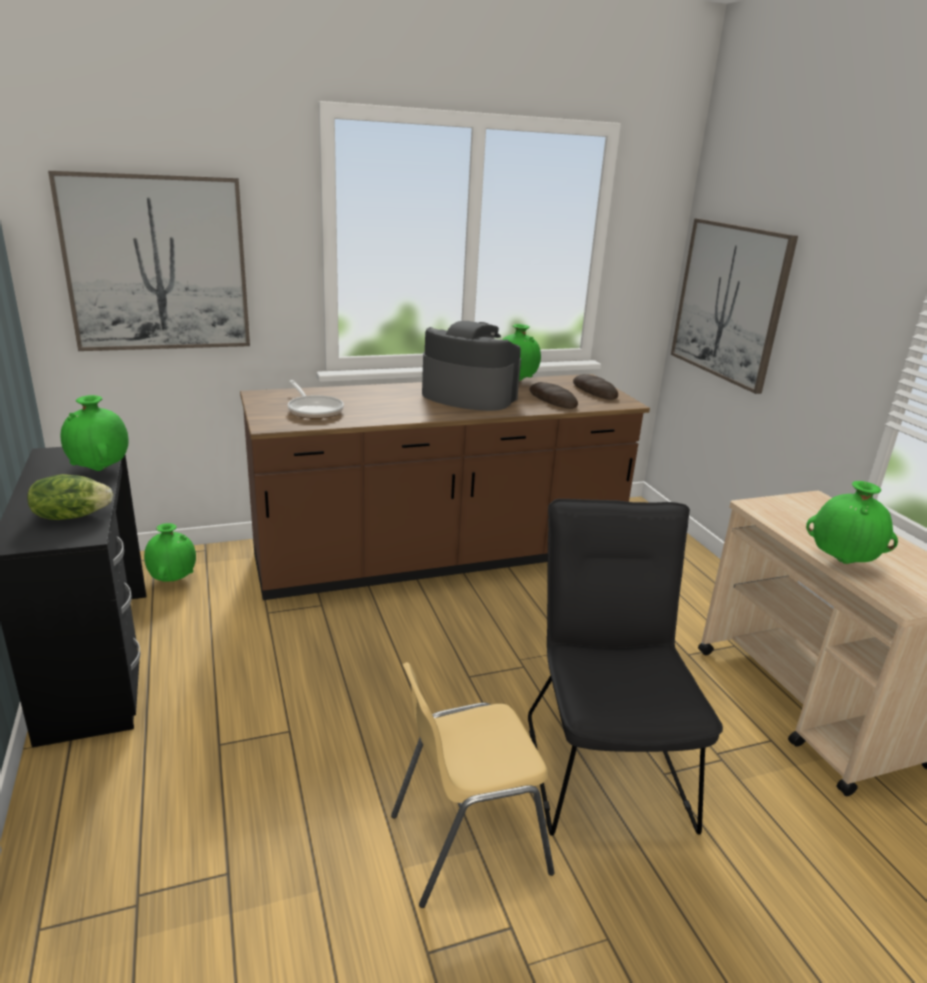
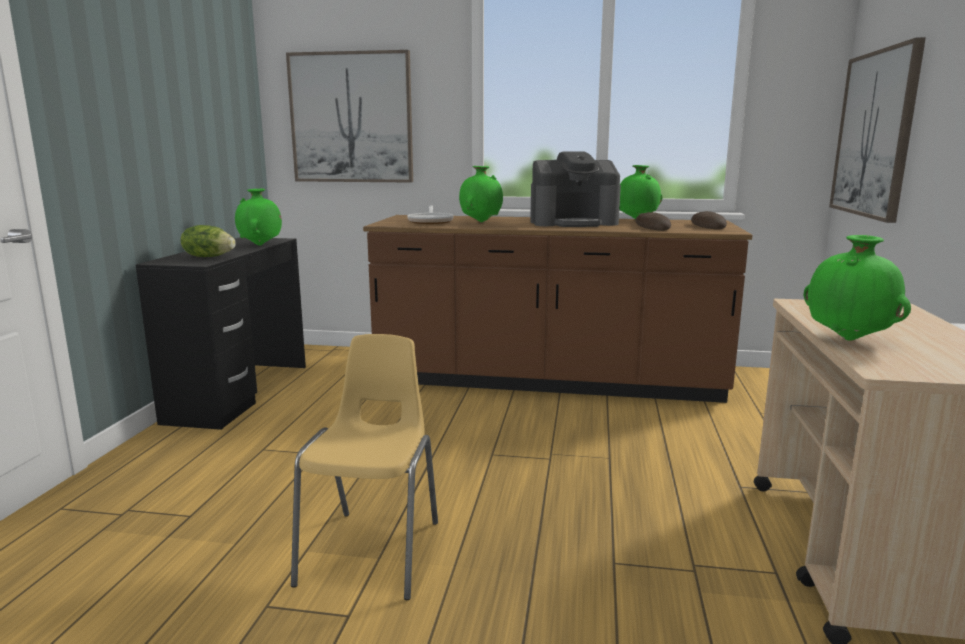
camera: 30 degrees right, 10 degrees down
(173, 579) = (331, 362): green vase -> green vase (481, 222)
(467, 842) = (373, 552): yellow chair -> yellow chair turned 90 degrees clockwise
(468, 396) = (573, 223): coffee machine -> coffee machine turned 120 degrees clockwise
(603, 760) = (558, 536): black chair -> none

